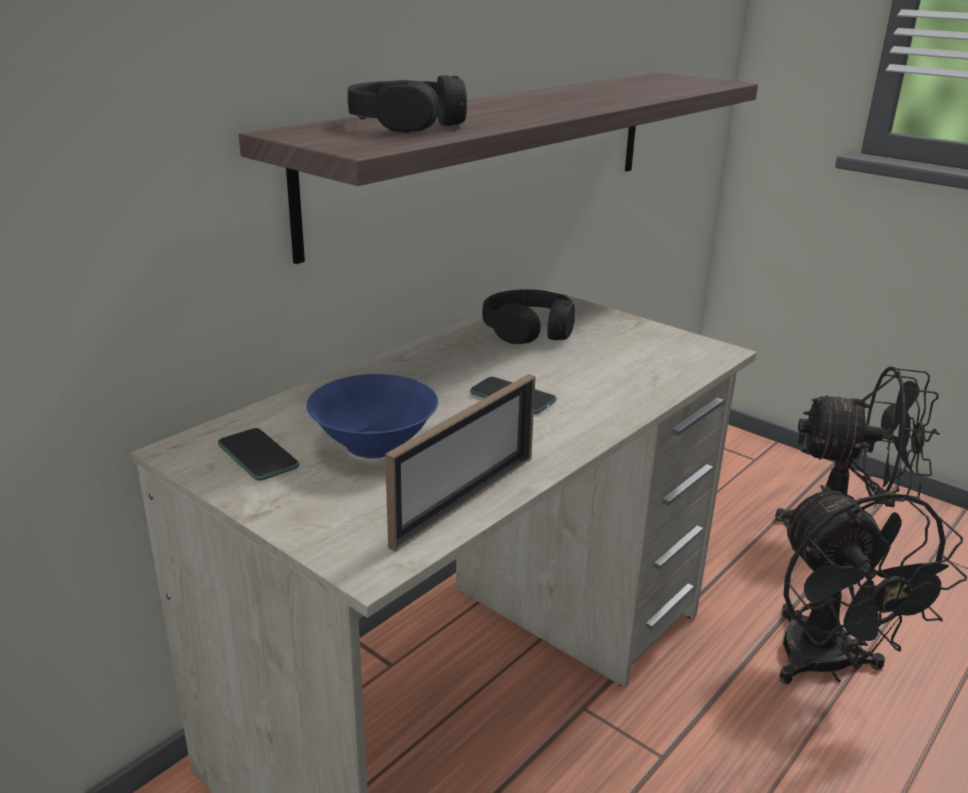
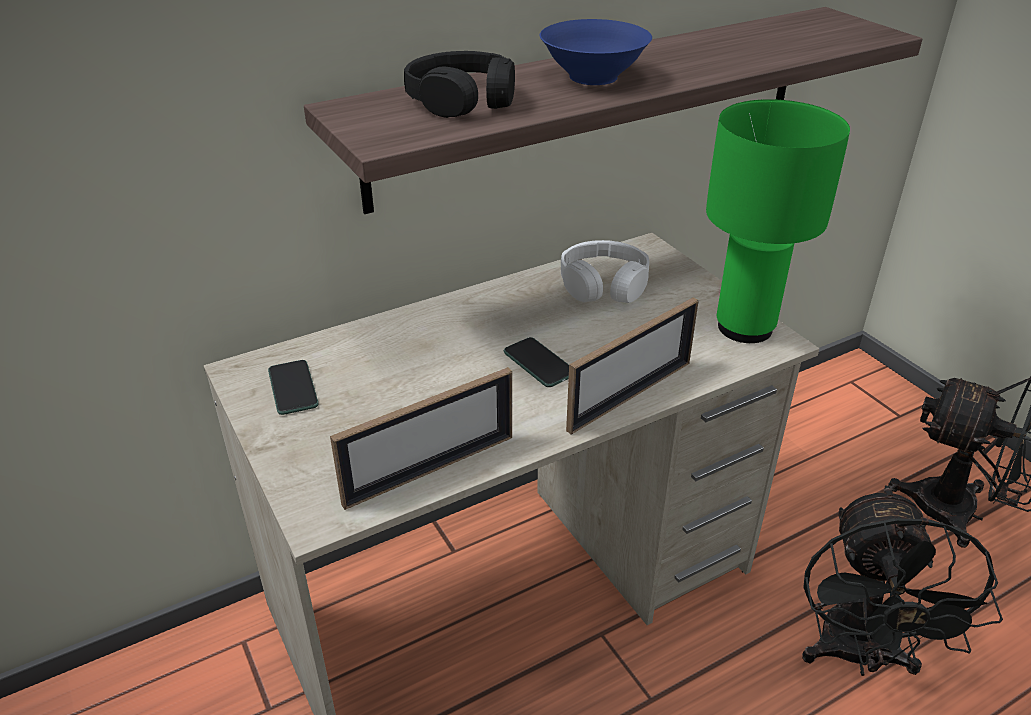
camera: 20 degrees right, 10 degrees up
(374, 443) = (390, 393): blue bowl -> blue bowl (593, 76)
(529, 330) = (603, 285): black headphones -> white headphones
(620, 408) = (630, 395): none -> picture frame
(683, 345) = (746, 327): none -> green table lamp

